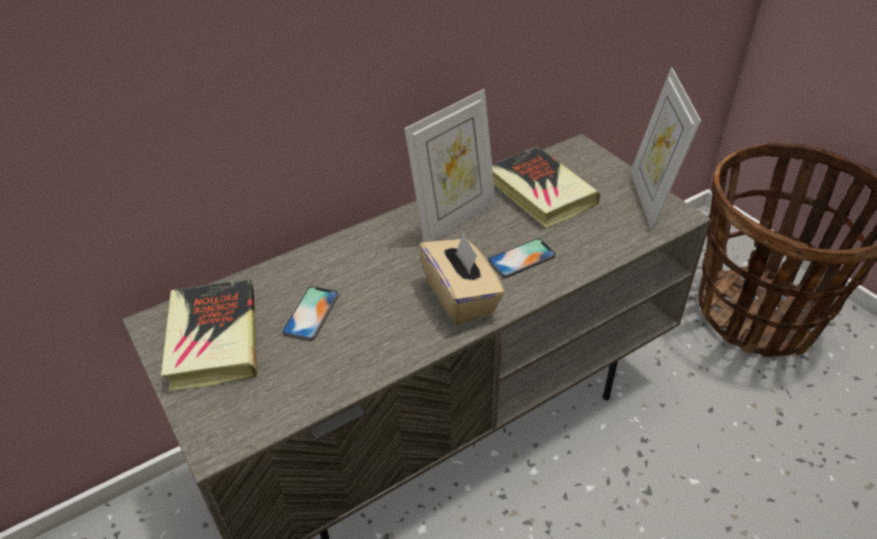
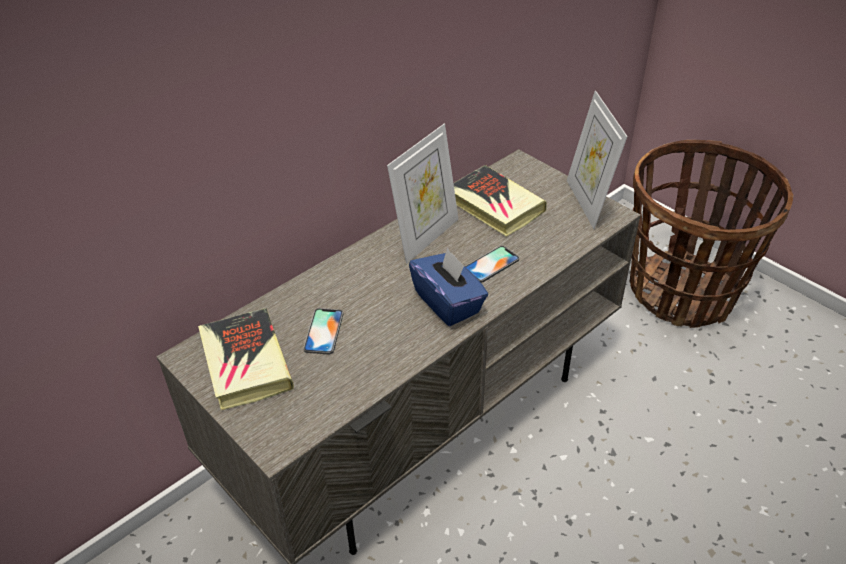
camera: 10 degrees left, 0 degrees up
(461, 297) = (448, 303): beige tissue box -> blue tissue box

